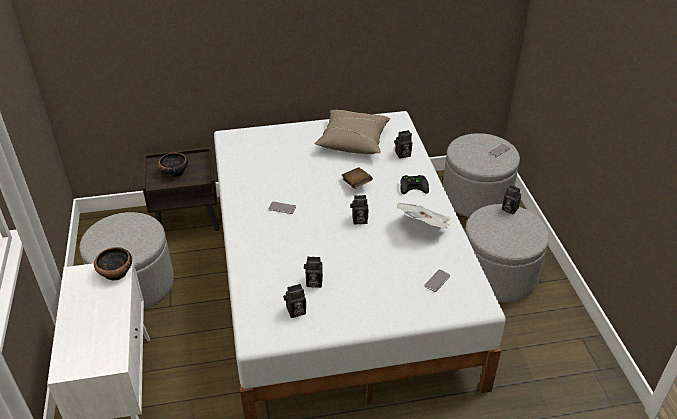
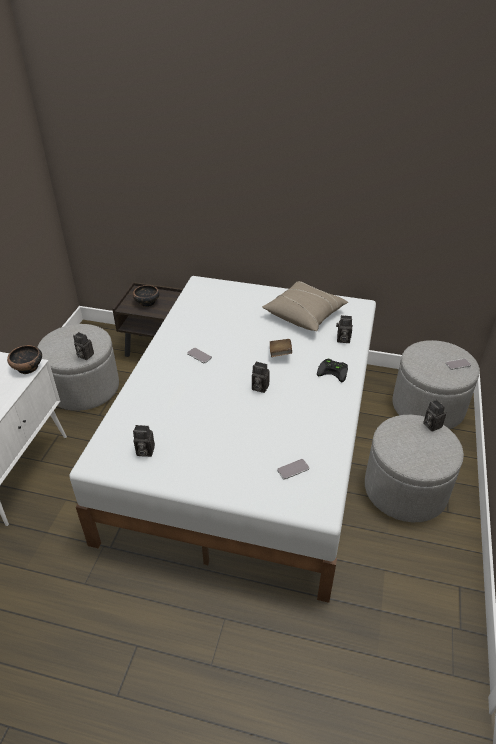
camera: 25 degrees right, 0 degrees up
(313, 282) = (178, 430): camera -> camera (84, 355)
(425, 226) = (317, 412): newspaper -> none

